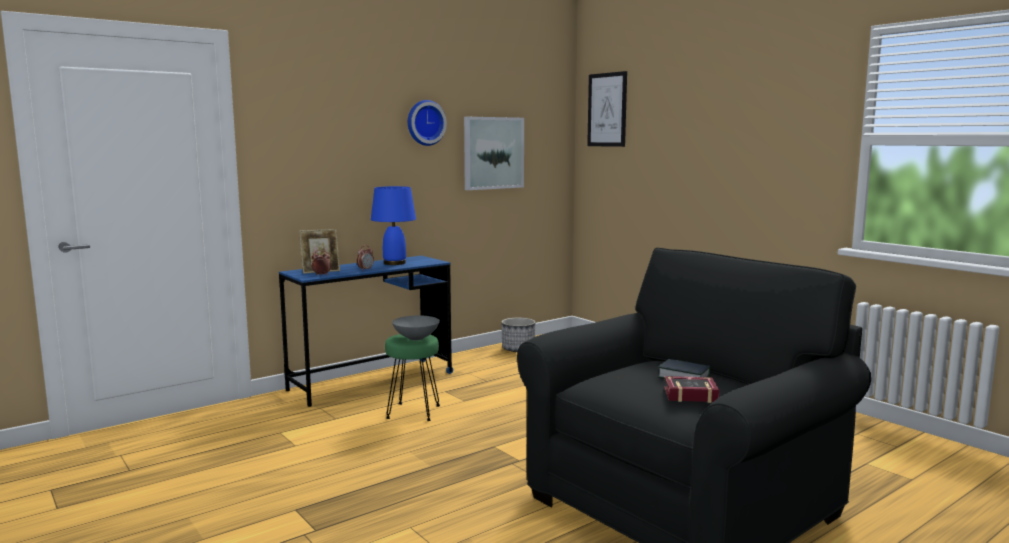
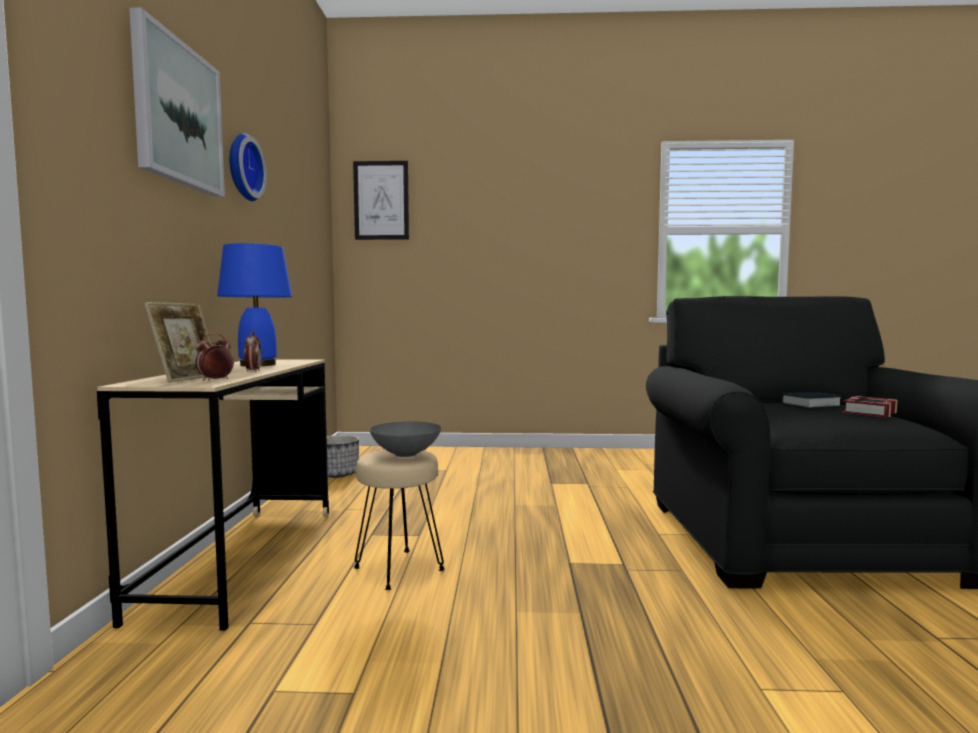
camera: 50 degrees left, 5 degrees down
(371, 381) = (243, 559): blue desk -> beige desk
(413, 412) = (399, 569): green stool -> beige stool
(493, 153) = (290, 230): picture -> picture (178, 114)

